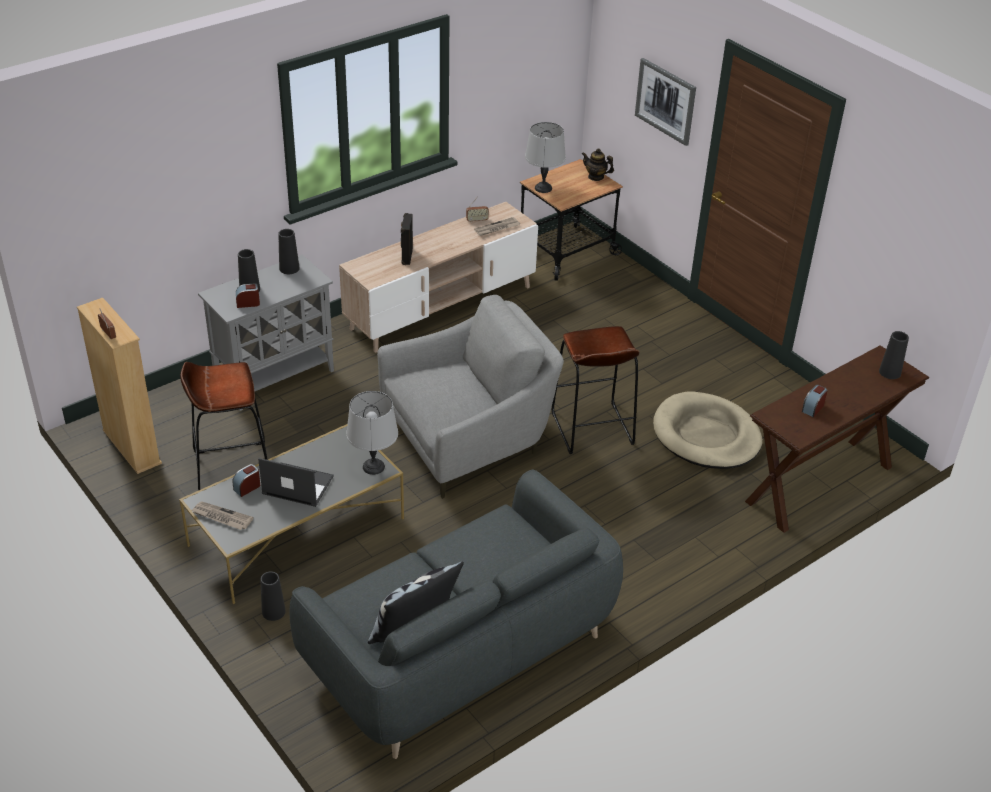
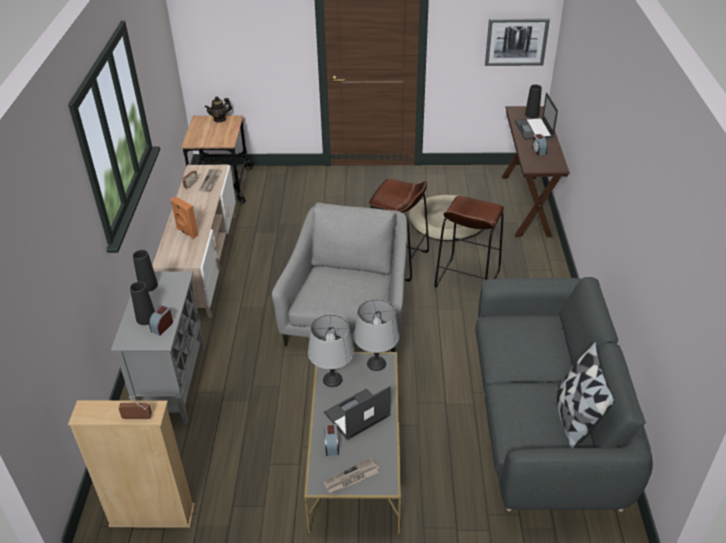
camera: 50 degrees left, 0 degrees up
(232, 469) = (249, 460): brown stool -> brown stool (467, 278)
(273, 611) = (428, 511): black vase -> none
(406, 256) = (186, 232): black speaker -> orange speaker
(543, 188) = (202, 142): grey table lamp -> grey table lamp (332, 380)
(665, 101) = (264, 32): picture -> picture (516, 41)
(856, 387) = (534, 129): none -> laptop

